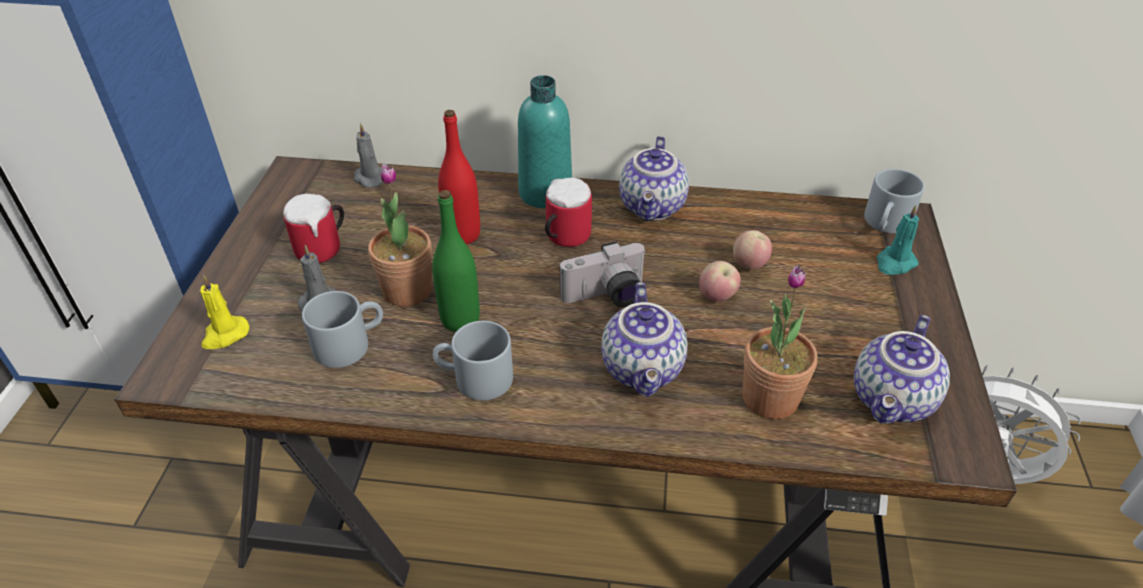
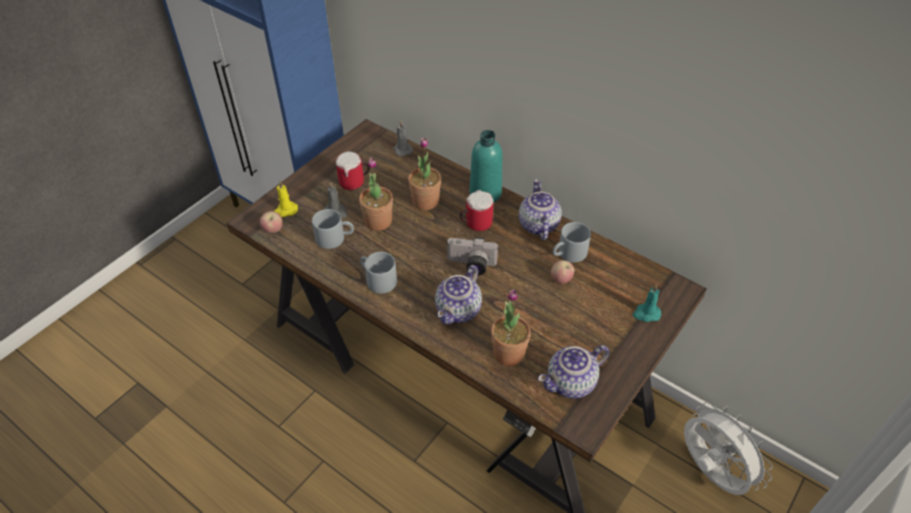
camera: 30 degrees right, 5 degrees up
(460, 320) = (392, 247): green bottle -> none
(463, 235) = (425, 201): red bottle -> potted plant
(653, 207) = (537, 225): teapot -> teapot turned 135 degrees clockwise
(716, 297) = (527, 289): apple -> apple (273, 230)
(886, 224) = (664, 289): grey mug -> grey mug (568, 254)

